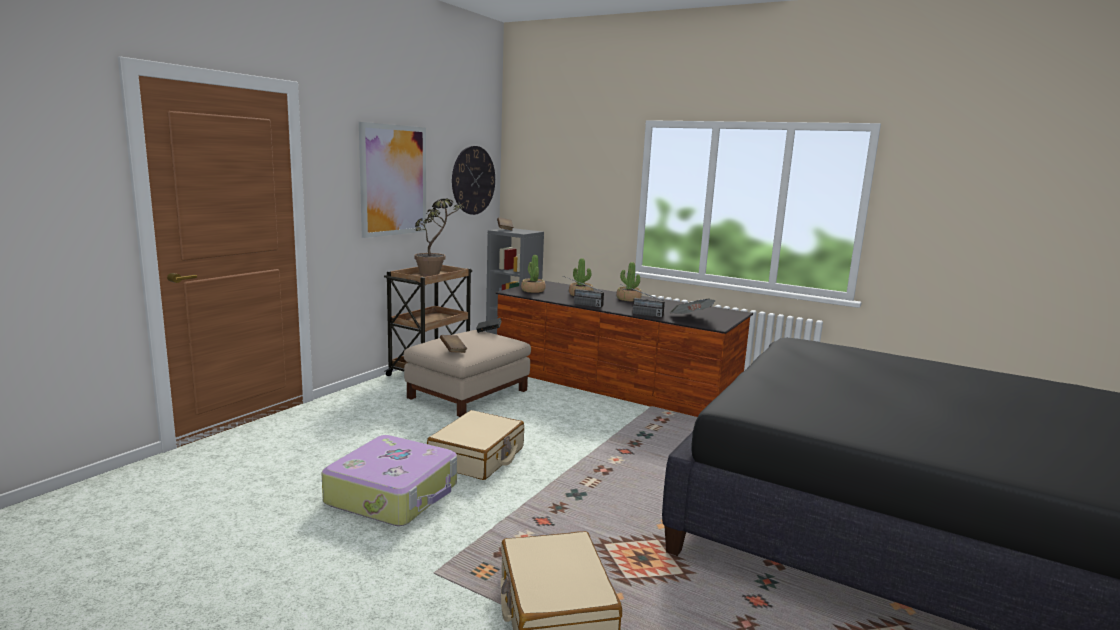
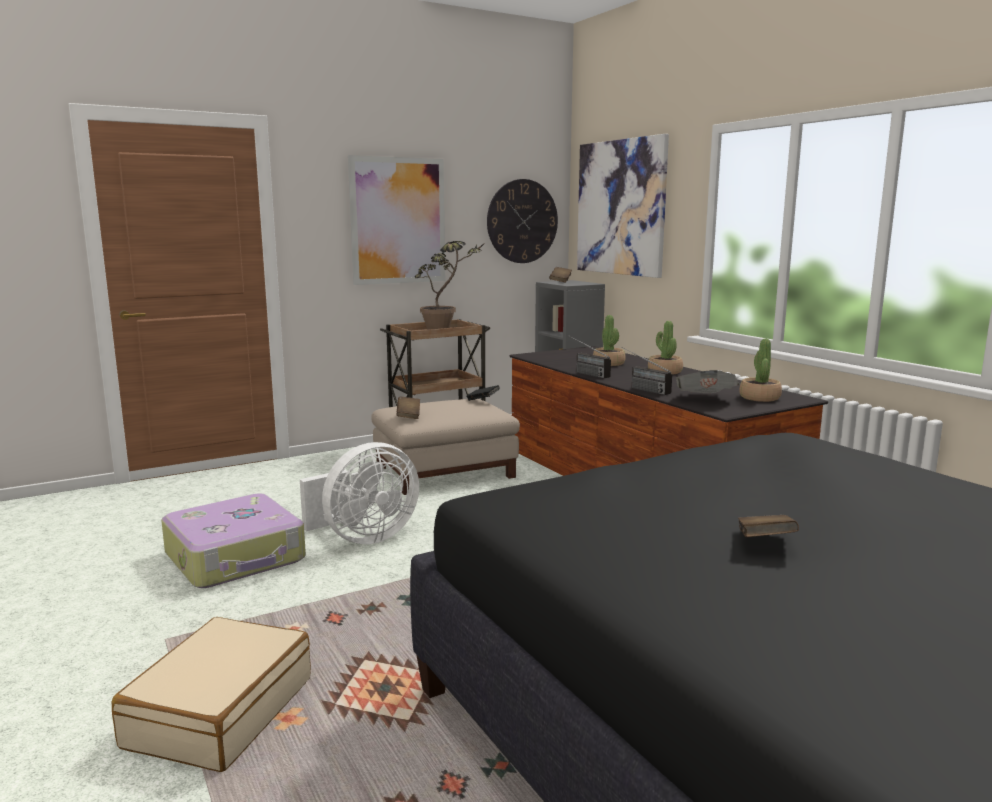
camera: 30 degrees right, 0 degrees up
(477, 457) = (364, 538): beige suitcase -> white fan
(533, 290) = (557, 356): potted plant -> potted plant (759, 398)
(557, 173) = (620, 207): none -> picture
(904, 407) = (764, 543): none -> brown book

